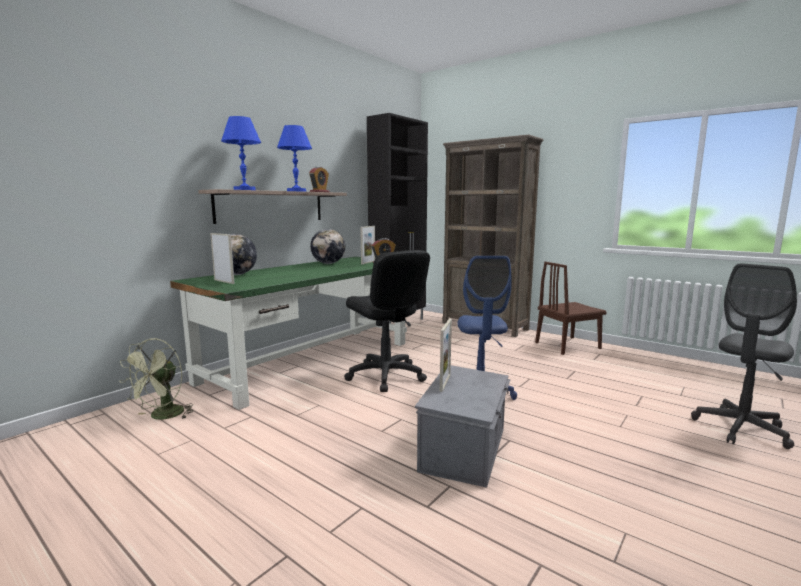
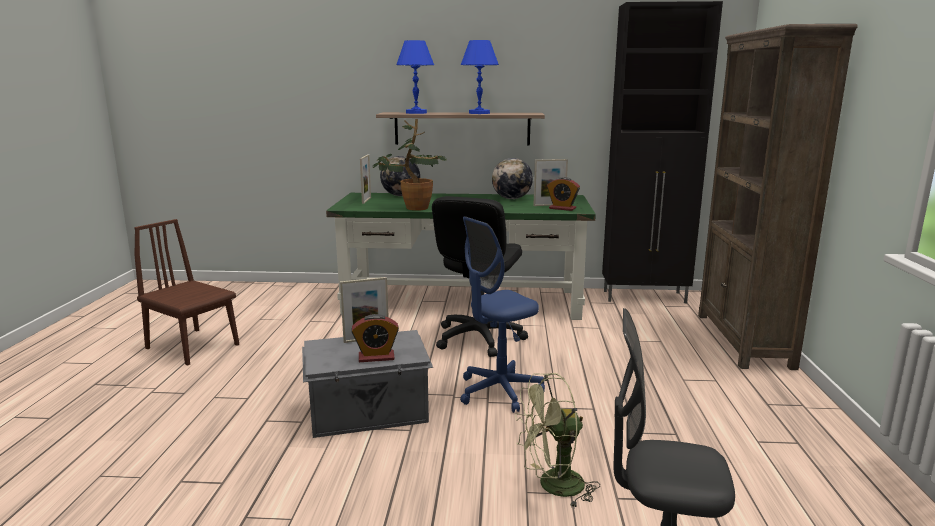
camera: 55 degrees right, 5 degrees up
(162, 416) = (305, 300): green fan -> green fan (552, 487)
(291, 278) = (412, 207): none -> potted plant
(319, 192) = (517, 113): alarm clock -> alarm clock (376, 357)
(567, 345) = (784, 411): brown chair -> brown chair (192, 346)

